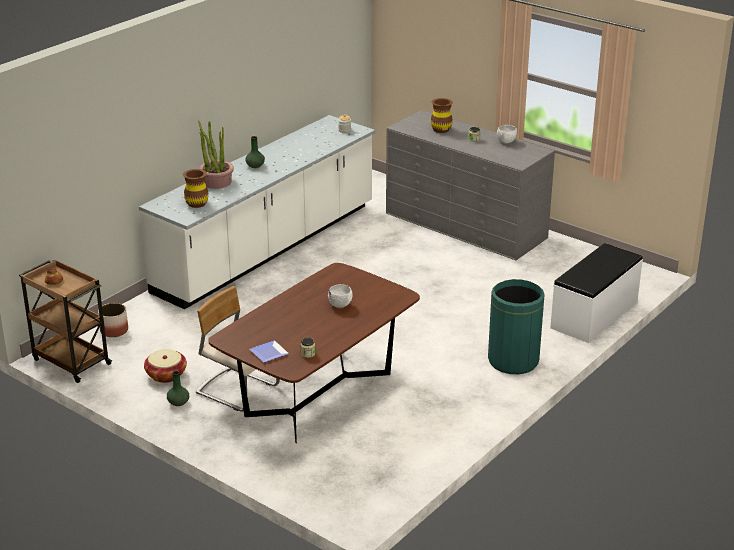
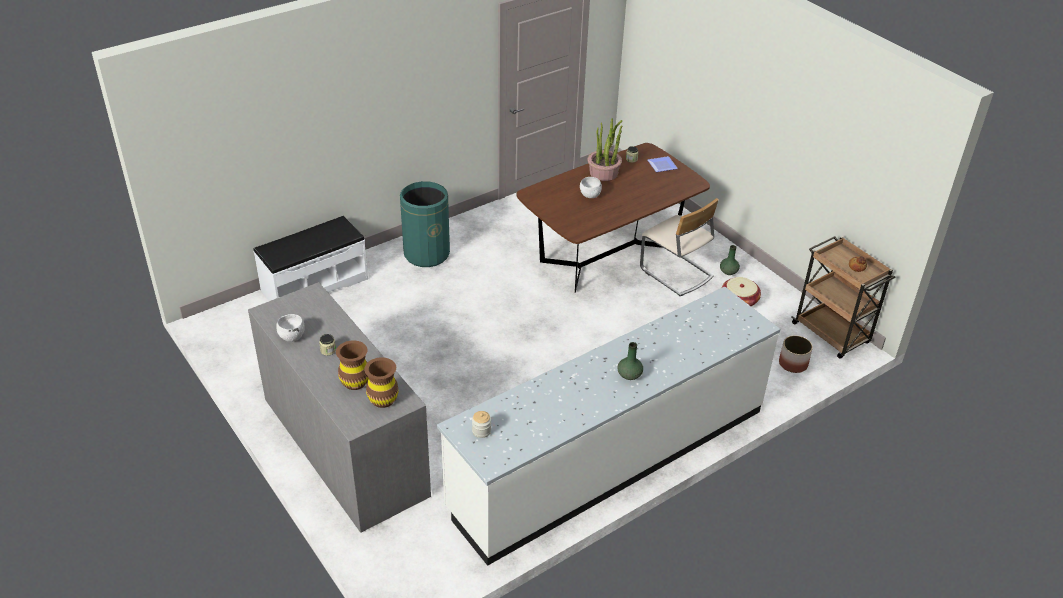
camera: 165 degrees left, 10 degrees up
(197, 203) = (711, 318): brown vase -> brown vase (383, 399)
(216, 182) = (683, 352): potted plant -> potted plant (604, 173)

